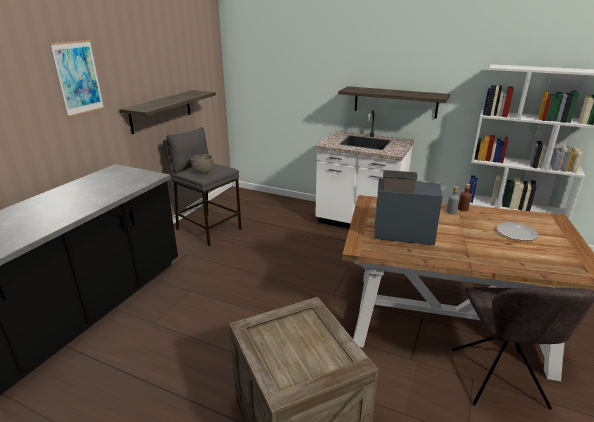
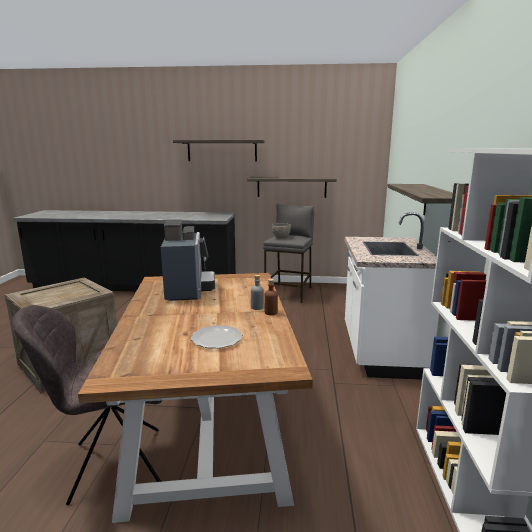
camera: 70 degrees right, 10 degrees down
(78, 78) = (222, 150): picture -> shelf

